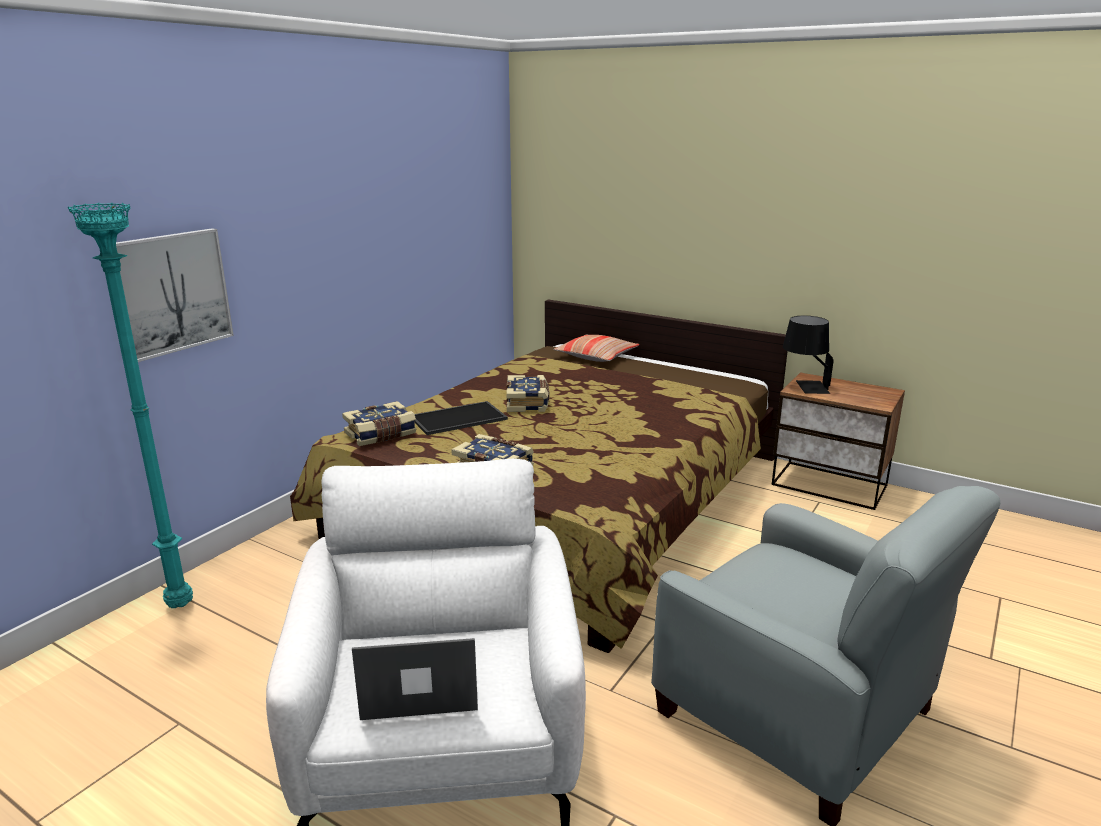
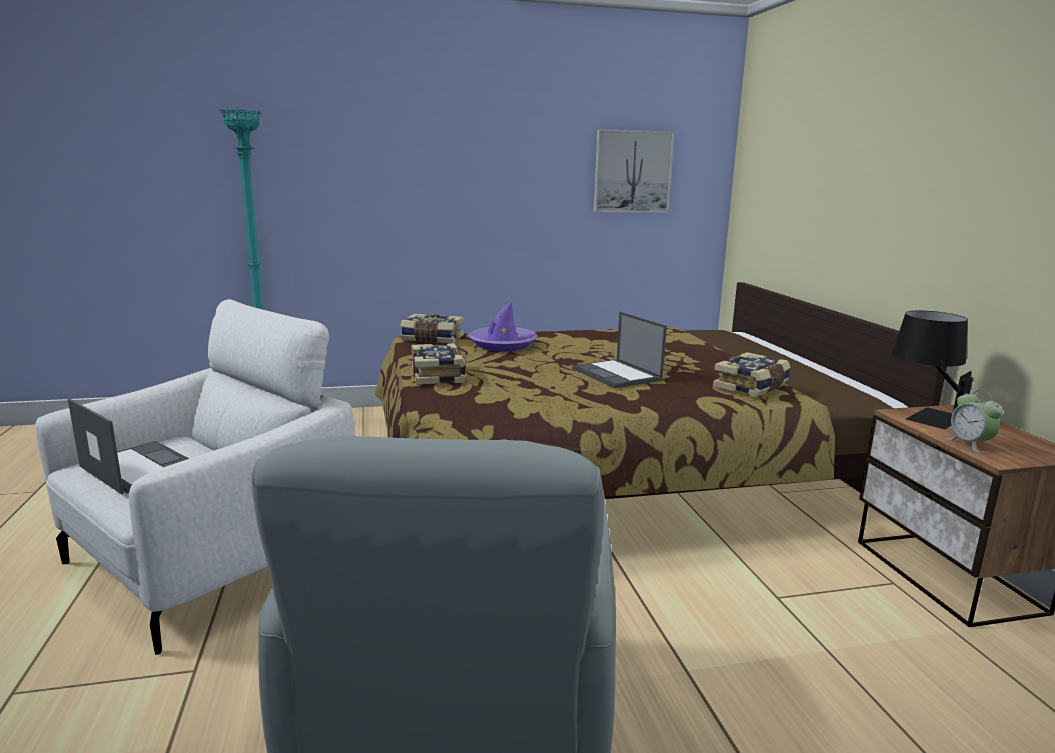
camera: 45 degrees right, 5 degrees down
(171, 293) = (319, 192): picture -> picture (632, 172)
(458, 419) = (502, 345): tray -> purple hat
(528, 403) = (581, 350): book -> book (752, 387)
(596, 356) = (746, 343): pillow -> none
(604, 417) = (617, 374): none -> laptop
(855, 400) = (970, 444): none -> alarm clock

